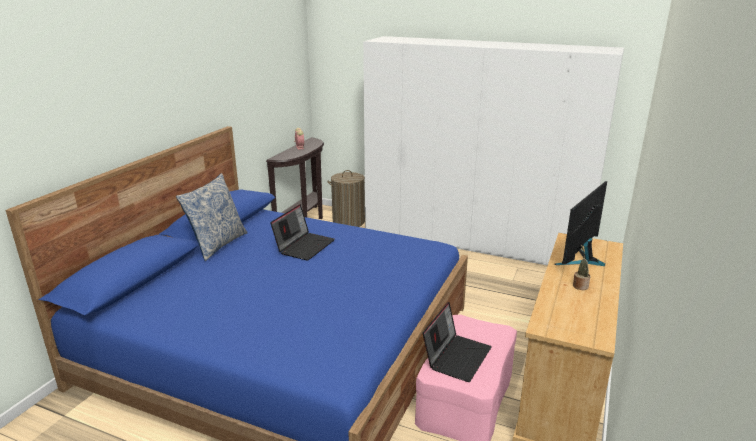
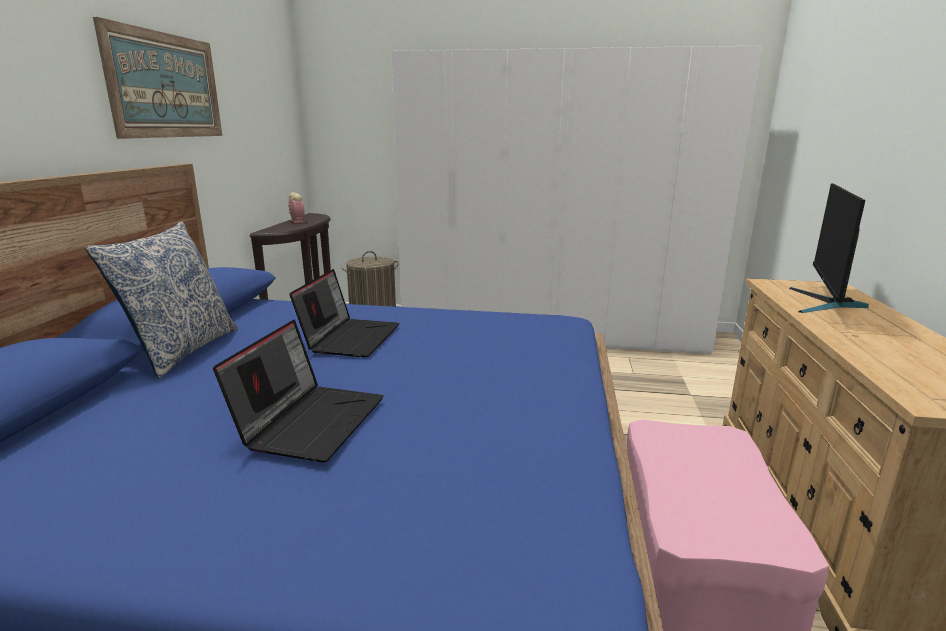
camera: 15 degrees left, 5 degrees down
(219, 82) = (166, 85): none -> picture
(456, 356) = (697, 491): laptop -> laptop (311, 420)
(579, 285) = (877, 334): potted plant -> none

